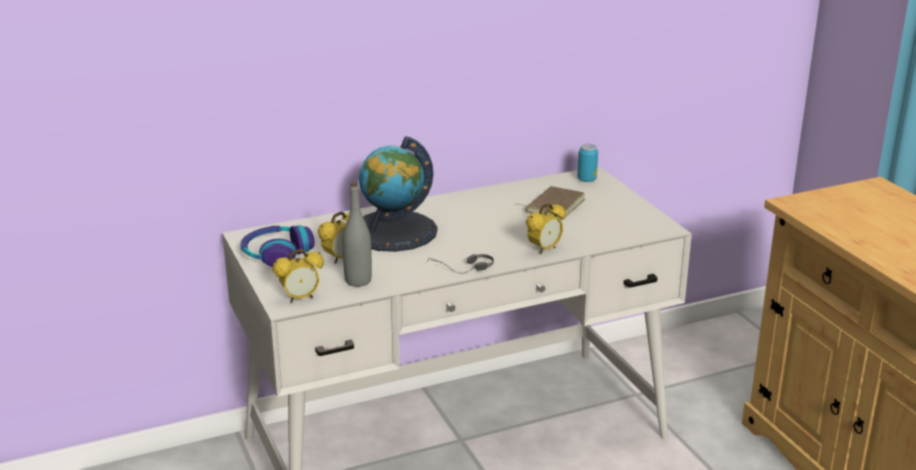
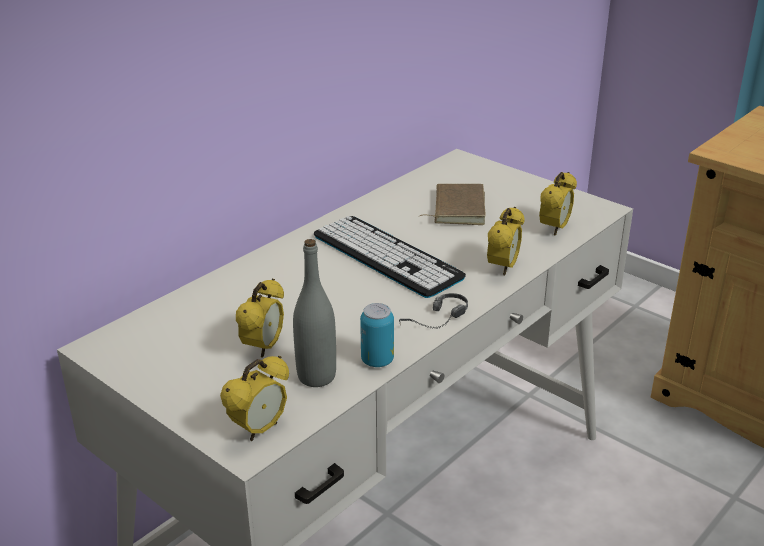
camera: 25 degrees left, 5 degrees up
(276, 254) = (166, 364): headphones -> none
(393, 231) = (298, 288): globe -> none
(470, 225) = (386, 256): none -> keyboard
(586, 179) = (460, 167): can -> can (377, 360)
(611, 234) = (554, 229): none -> alarm clock

